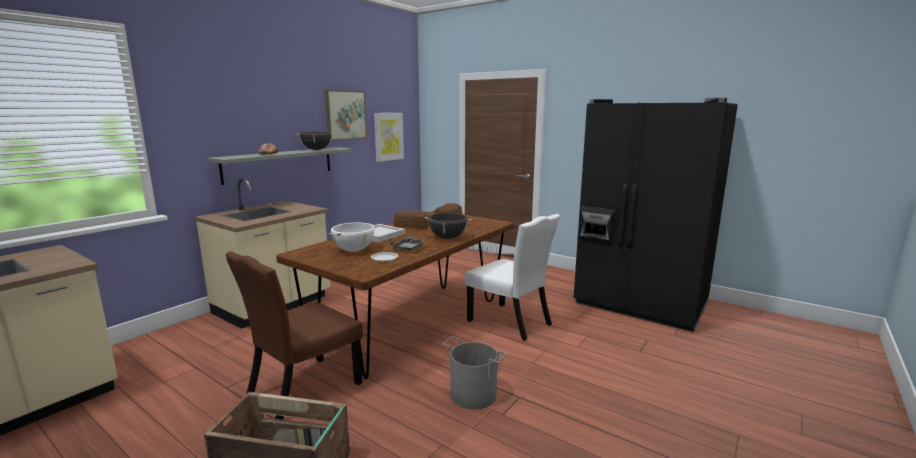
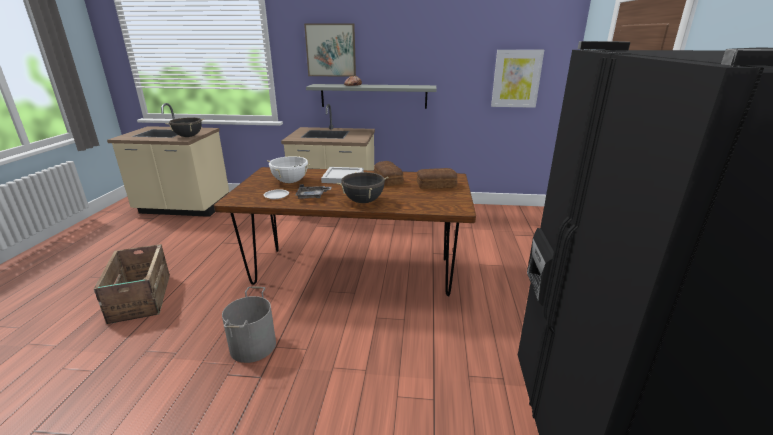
camera: 60 degrees right, 10 degrees up
(305, 388) = (232, 266): brown chair -> none
(317, 149) = (404, 86): black cooking pot -> black cooking pot (188, 136)
(345, 115) = (455, 51): picture -> picture (331, 50)
(509, 321) = (413, 323): white chair -> none

